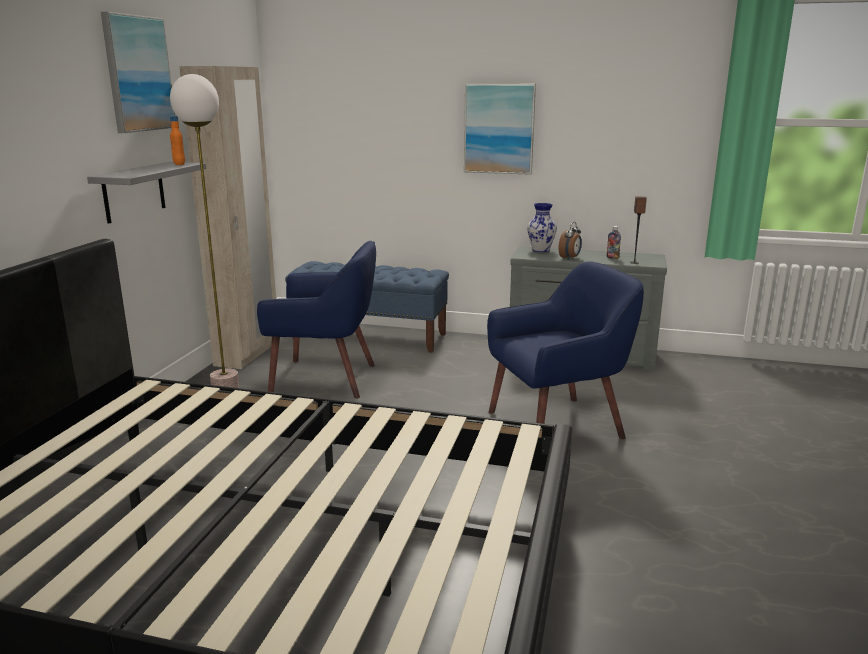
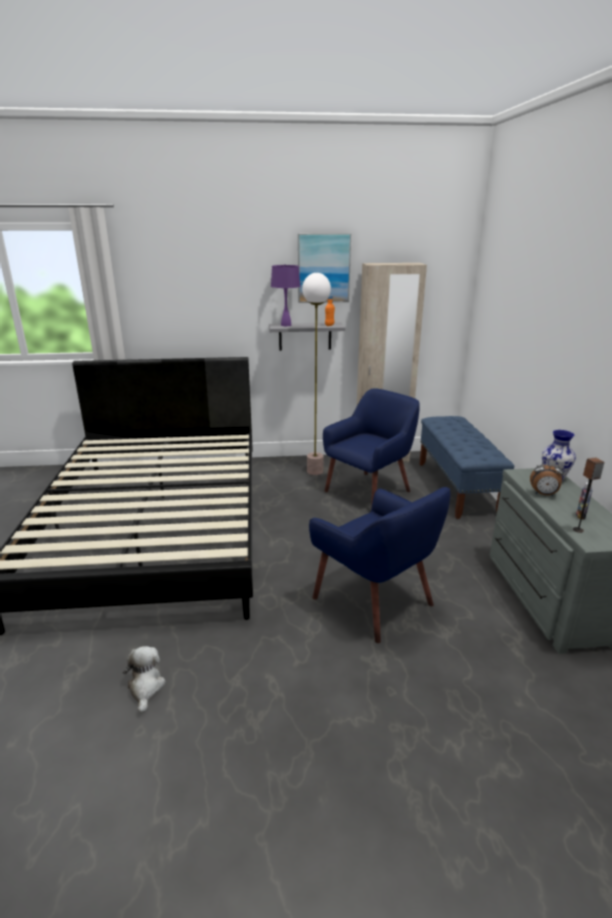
camera: 70 degrees right, 5 degrees up
(127, 173) = (286, 325): none -> purple table lamp
(325, 379) = (369, 491): blue armchair -> blue armchair turned 120 degrees counterclockwise
(499, 129) = (569, 346): picture -> none
(681, 609) = (145, 687): none -> plush toy

